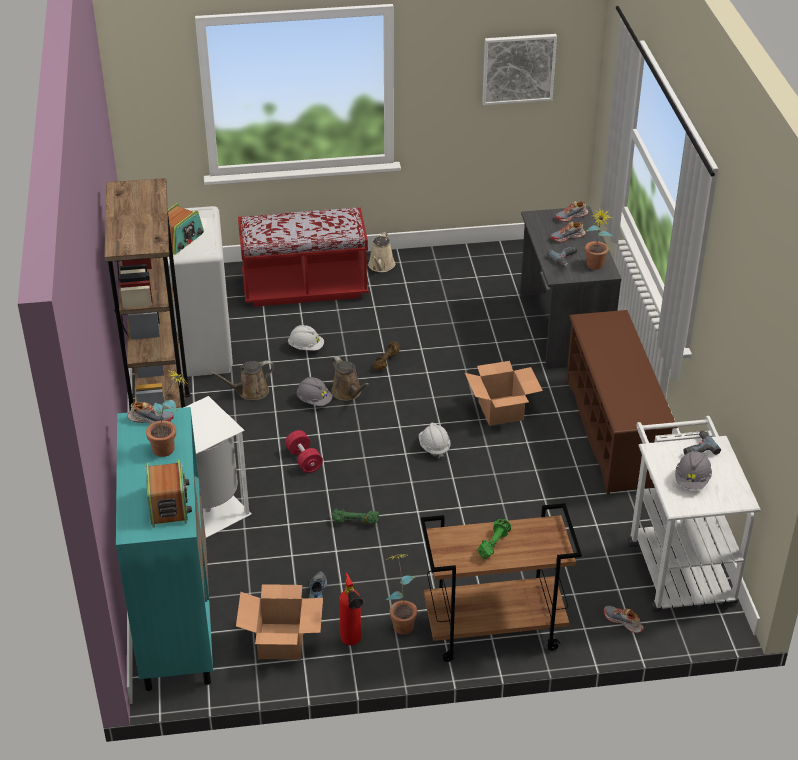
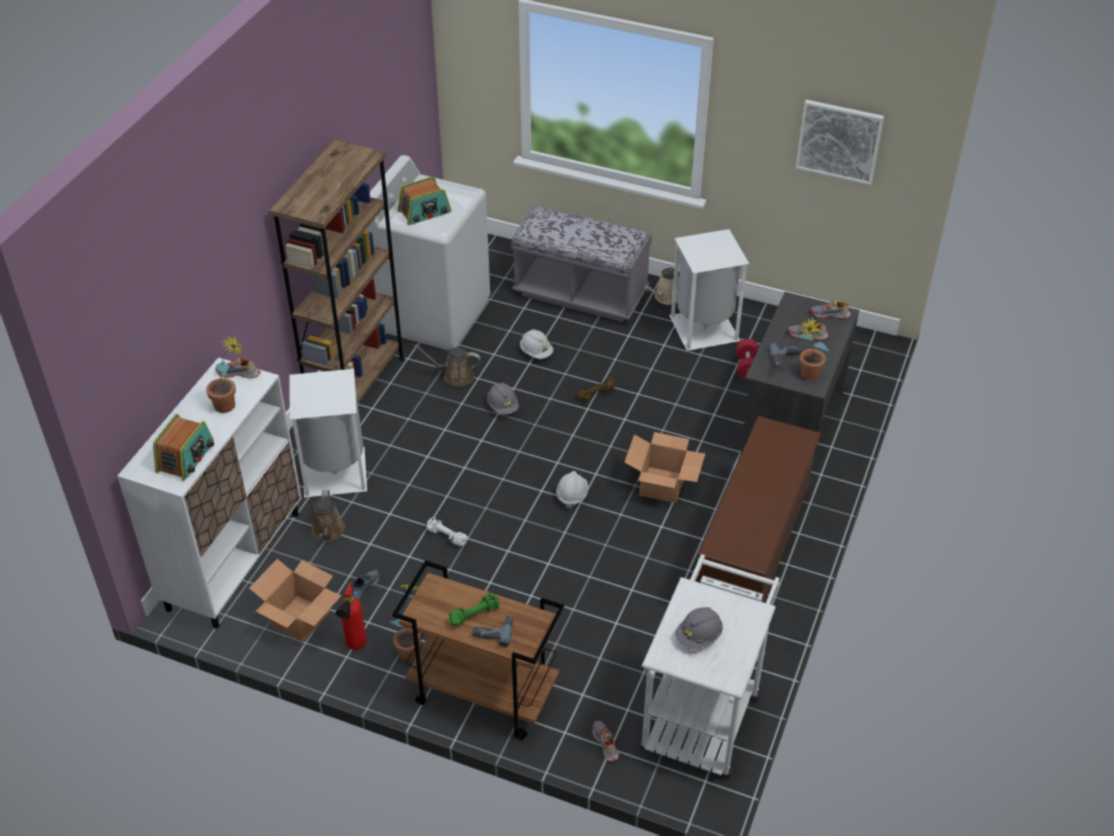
camera: 30 degrees right, 5 degrees up
(151, 419) = (238, 373): shoe -> shoe turned 150 degrees clockwise
(176, 620) = (234, 560): turquoise cabinet -> white cabinet
(304, 460) = (449, 459): red dumbbell -> red dumbbell (747, 367)
(305, 287) = (580, 294): red bench -> grey bench
(348, 393) = (538, 411): brown watering can -> brown watering can (328, 531)
(355, 522) = (446, 537): green dumbbell -> white dumbbell
(434, 279) = (705, 329): none -> white trash can
(697, 447) = (733, 605): power drill -> power drill (493, 631)

